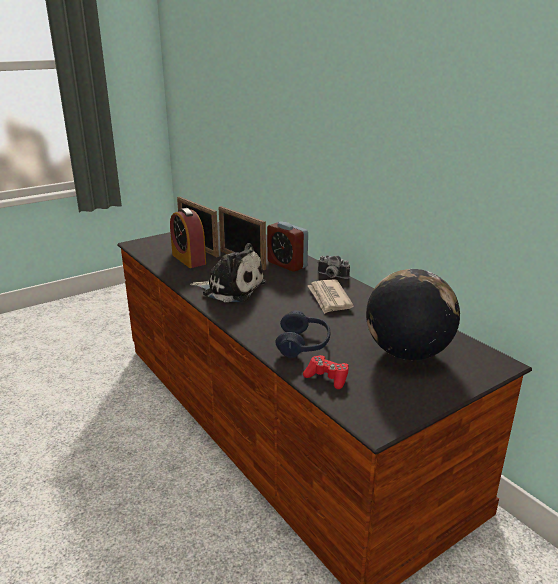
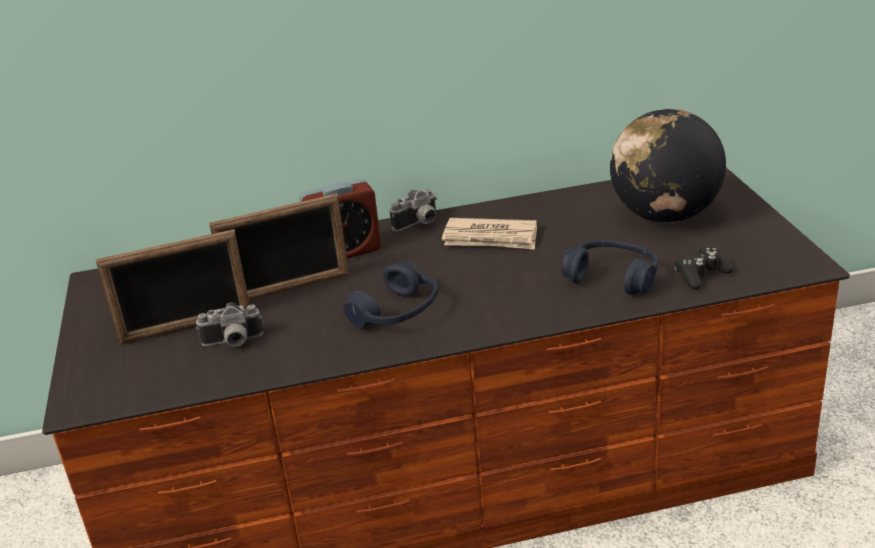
camera: 65 degrees left, 5 degrees up
(189, 259) = (232, 343): alarm clock -> camera
(231, 288) = (397, 313): plush toy -> blue headphones
(327, 377) = (701, 275): red game controller -> black game controller

